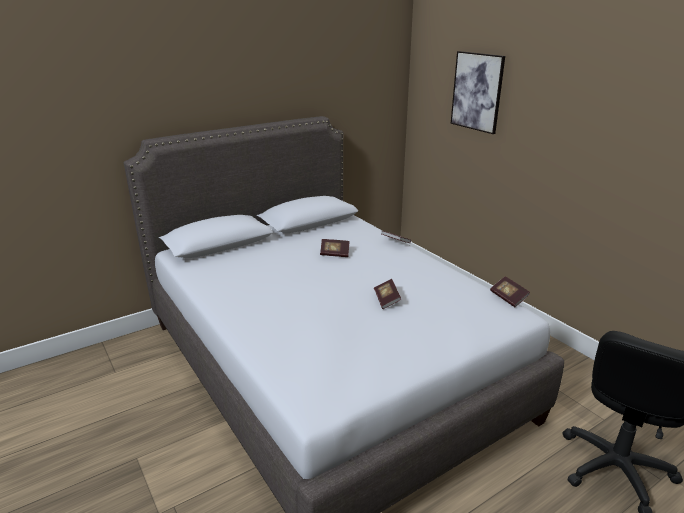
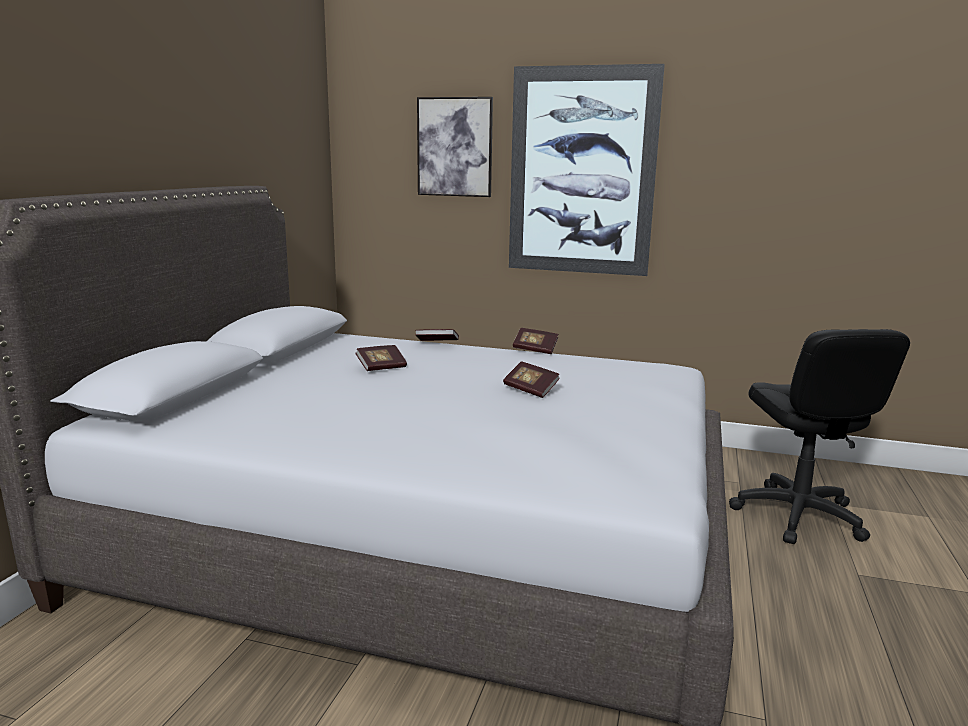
camera: 40 degrees left, 10 degrees down
(508, 298) = (639, 359): book -> book (535, 350)
(559, 126) = (581, 172): none -> picture

